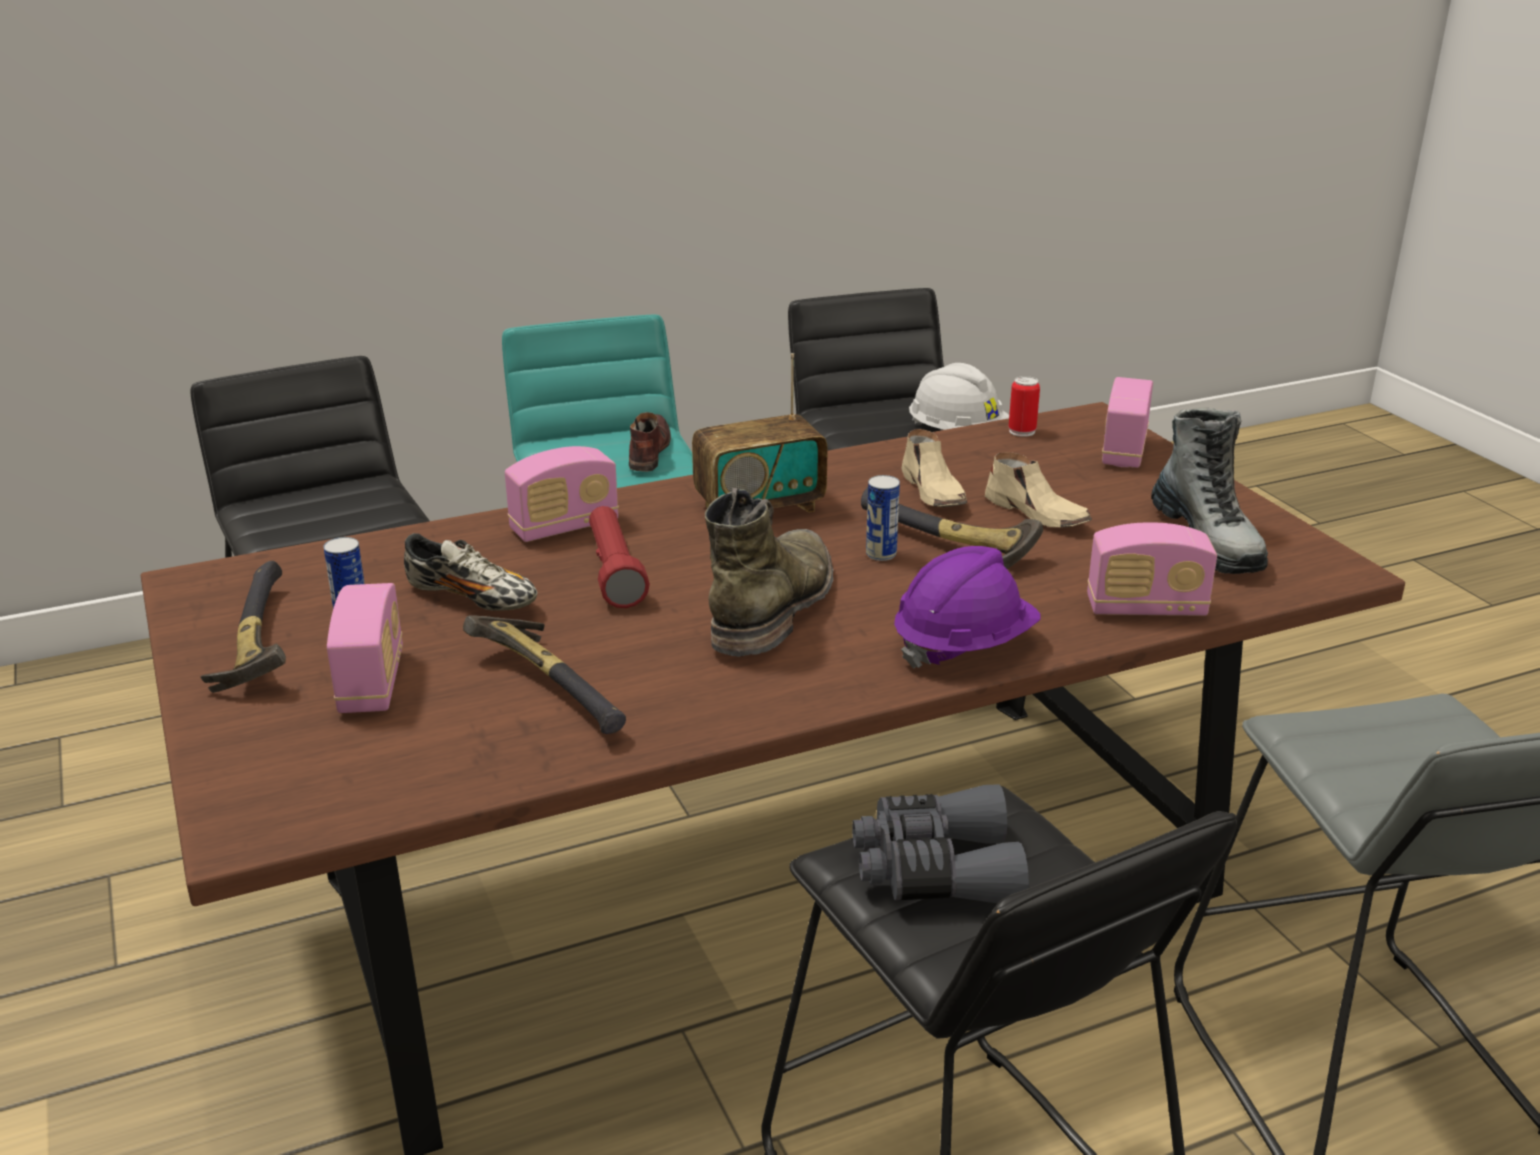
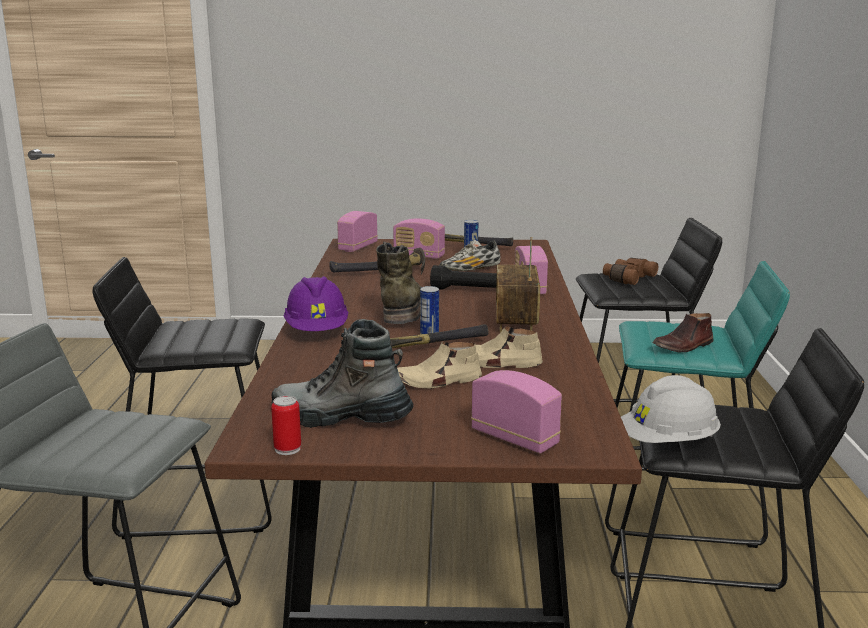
camera: 115 degrees right, 10 degrees down
(294, 520) = (627, 278): none -> brown binoculars
(614, 572) = (470, 290): red flashlight -> black flashlight
(648, 452) = (683, 346): brown shoe -> brown shoe turned 120 degrees clockwise
(774, 606) = (402, 309): green boot -> green boot turned 135 degrees counterclockwise
(935, 869) = (215, 330): grey binoculars -> none
(1022, 431) = (585, 413): can -> can (287, 449)
(1146, 609) = (290, 375): radio -> radio (358, 247)

